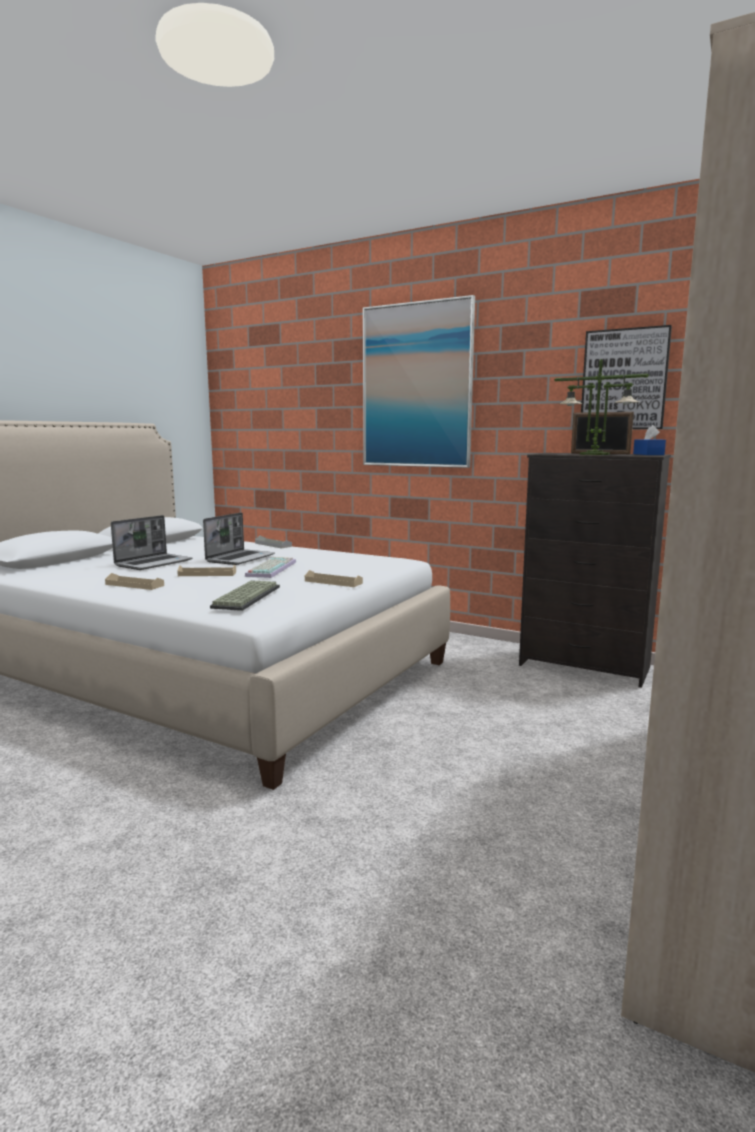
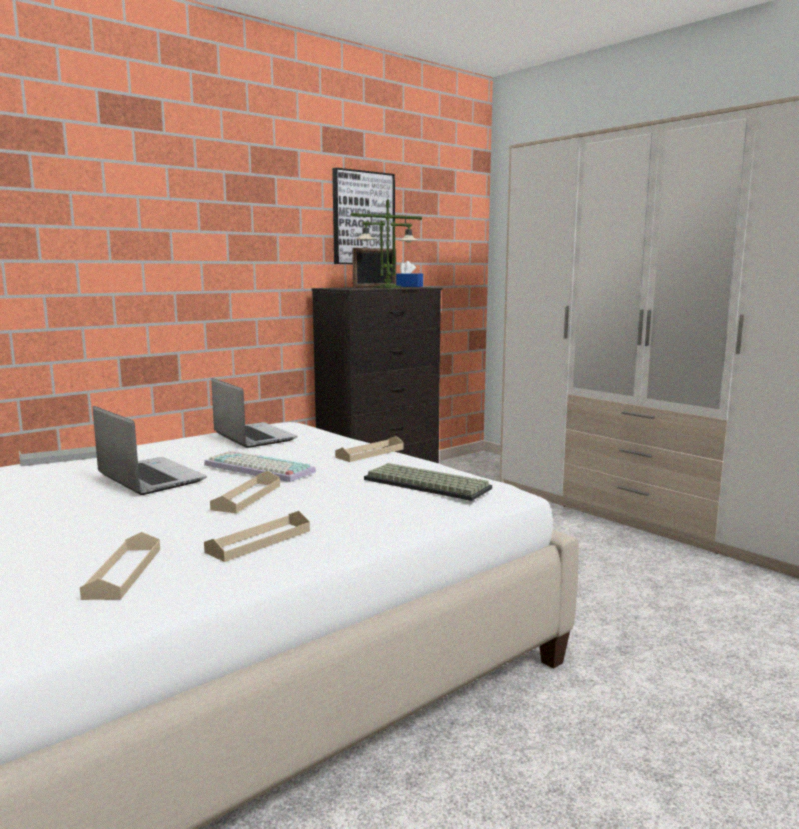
camera: 70 degrees left, 0 degrees up
(95, 576) = (123, 572): none -> beige tray
(154, 563) = (78, 528): laptop -> laptop (252, 436)
(416, 386) = (151, 204): picture -> none

